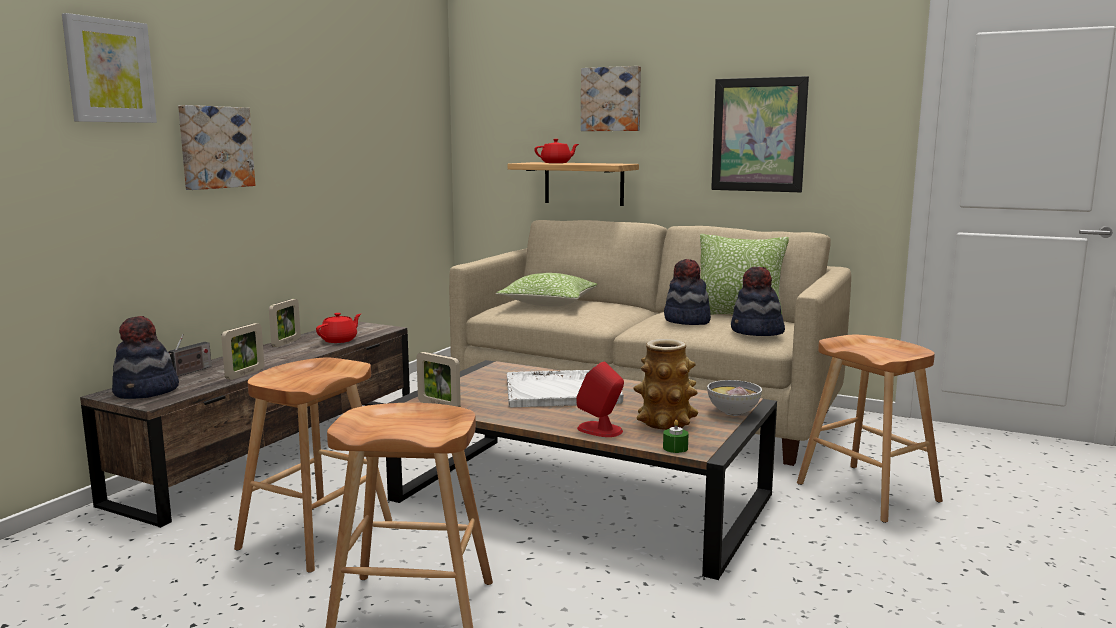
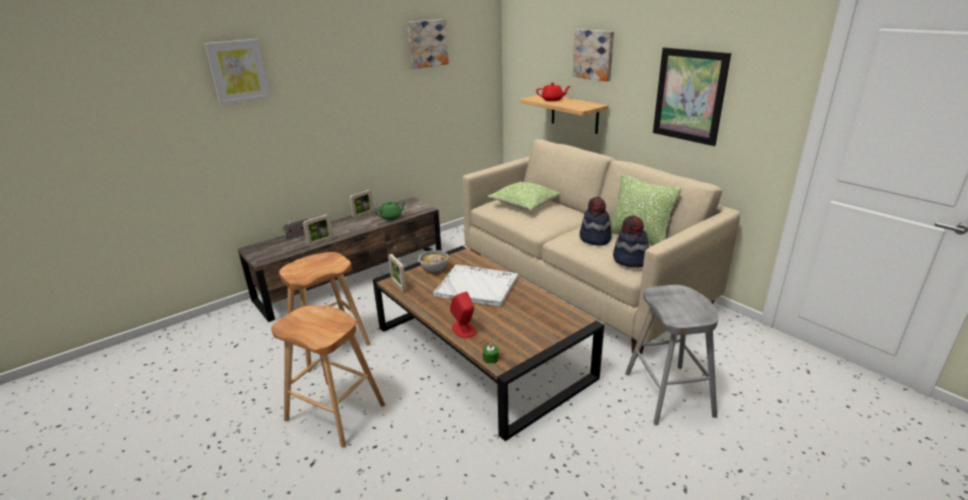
camera: 25 degrees right, 15 degrees up
(146, 392) = (266, 250): hat -> none
(215, 147) = (312, 104): picture -> picture (427, 43)
(340, 340) = (391, 217): red teapot -> green teapot
(665, 422) = (509, 331): vase -> none
(733, 413) = (560, 331): bowl -> bowl (434, 269)
(867, 492) = (668, 393): brown stool -> grey stool

